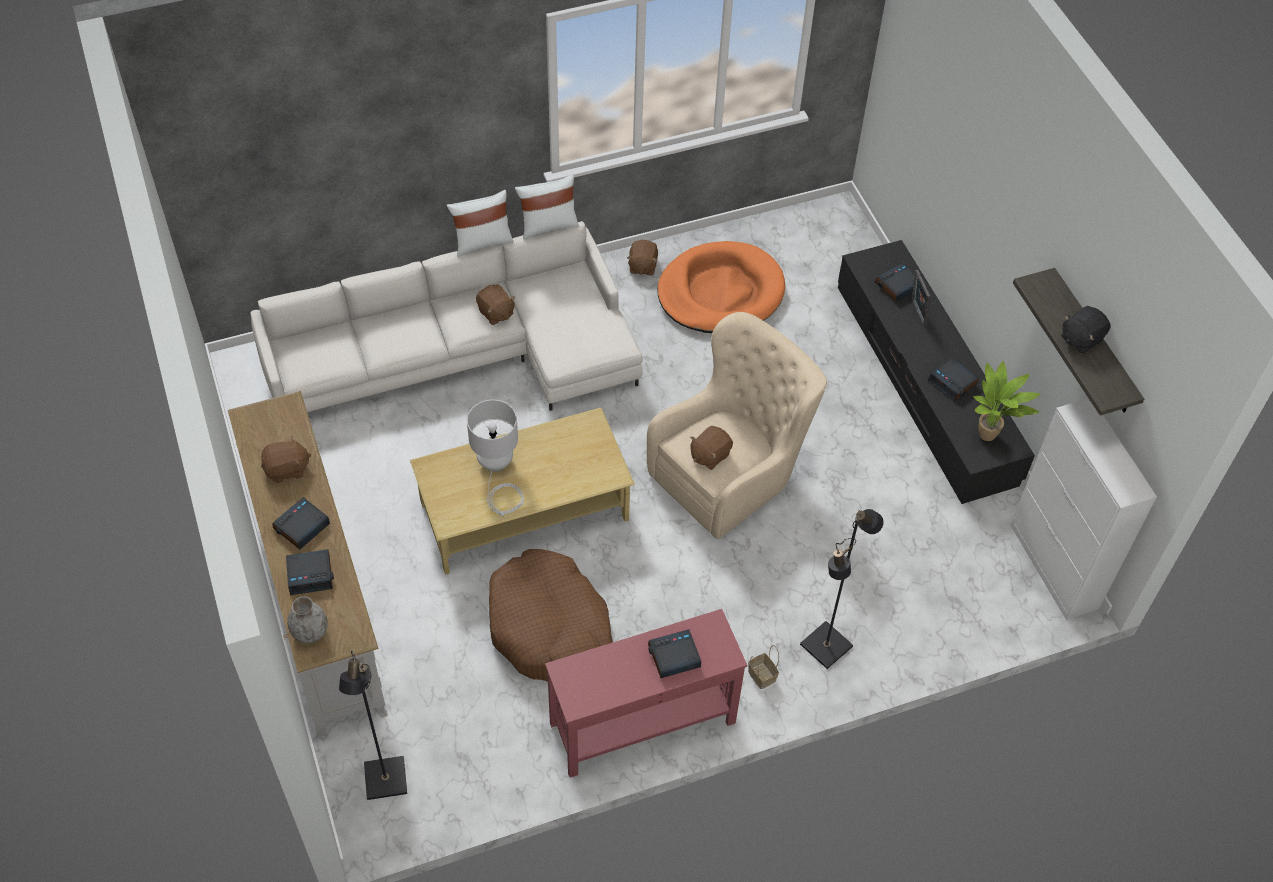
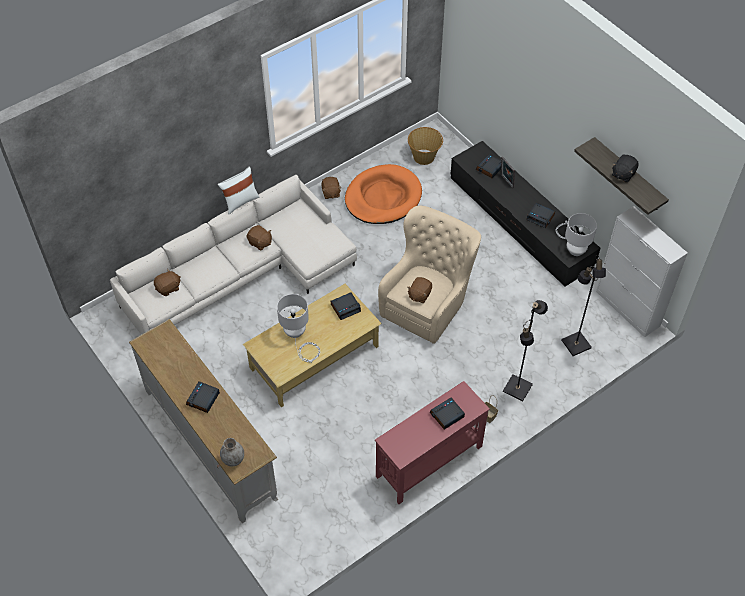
camera: 15 degrees left, 0 degrees up
(287, 469) = (180, 367): brown plush toy -> brown plush toy (168, 288)
(310, 574) = (220, 425): alarm clock -> alarm clock (346, 307)
(385, 778) = (291, 535): black floor lamp -> black floor lamp (576, 344)
(548, 225) = (276, 182): white pillow -> none
(549, 627) = (355, 421): brown dog bed -> none
(808, 245) = (424, 157): none -> basket
(990, 436) = (572, 243): potted plant -> grey table lamp

